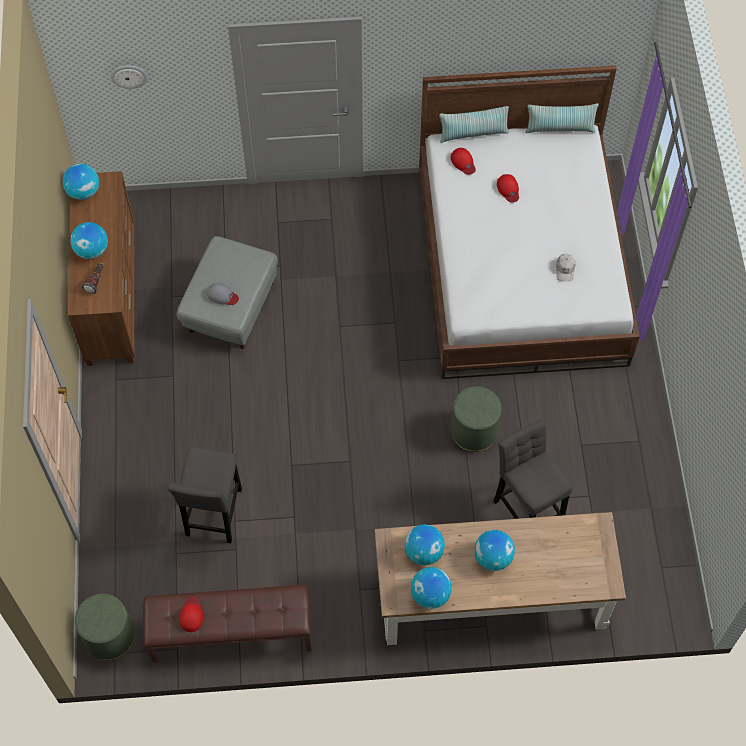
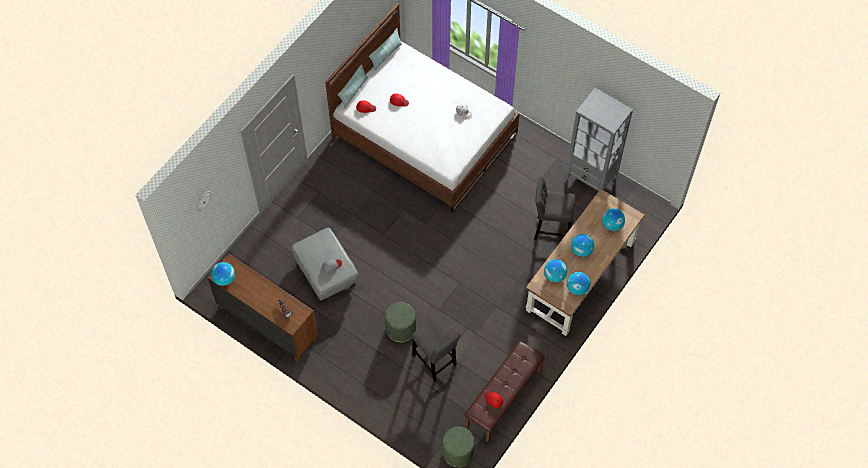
camera: 50 degrees left, 0 degrees up
(92, 250) = (264, 299): globe -> globe (612, 225)
(474, 431) = (492, 220): green ottoman -> green ottoman (401, 329)
(651, 503) = (591, 178): none -> grey bookcase

